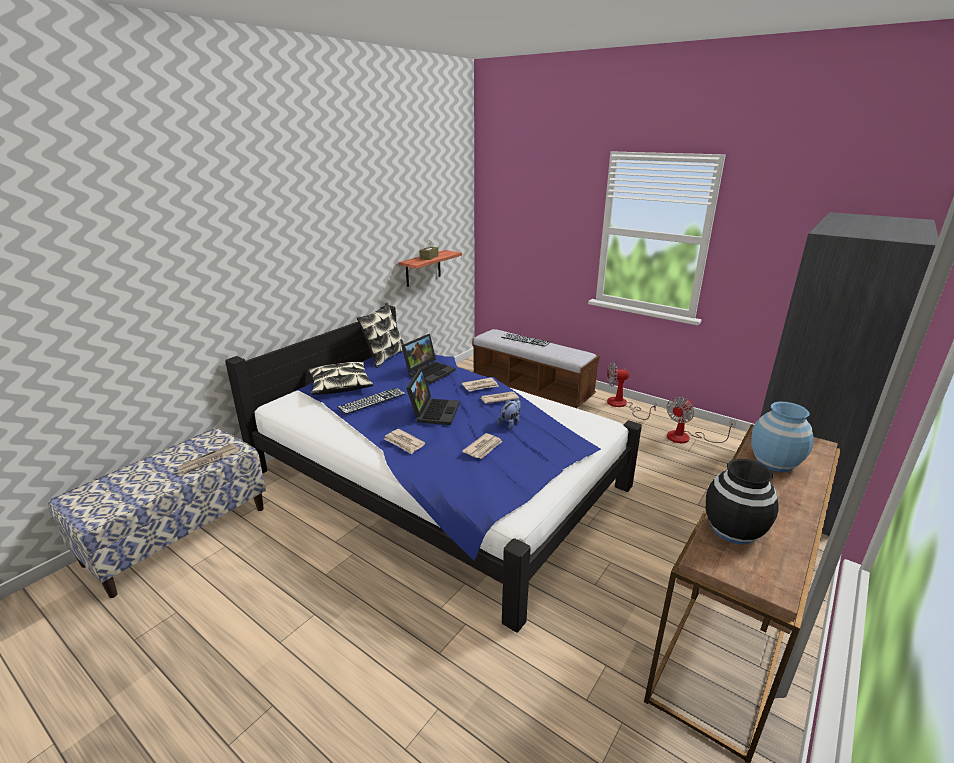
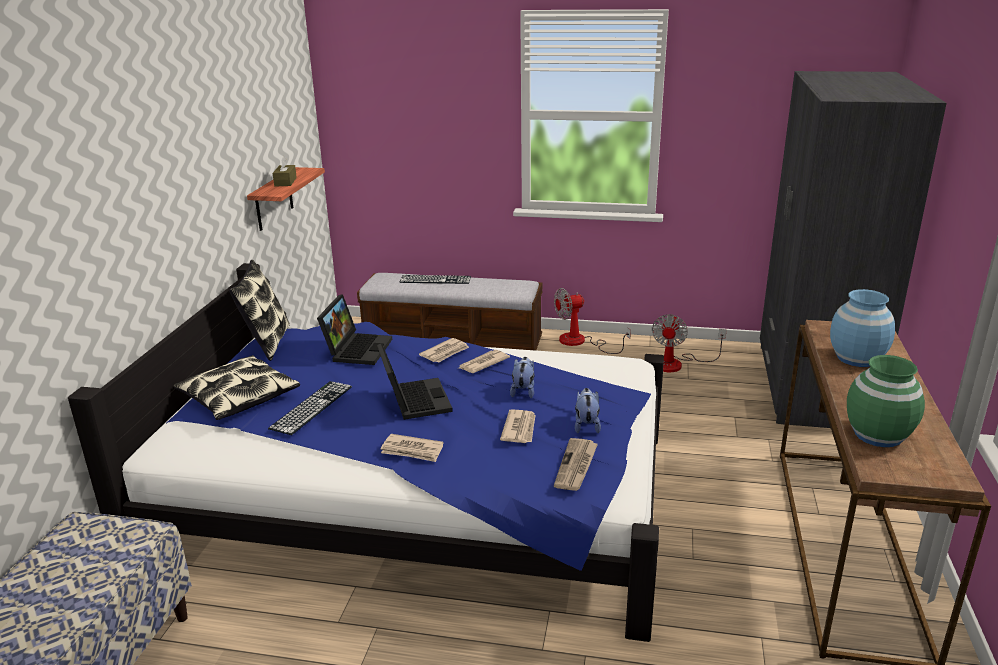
camera: 25 degrees left, 0 degrees up
(209, 460) = (112, 561): newspaper -> newspaper (576, 466)
(533, 458) = (586, 425): none -> plush toy
(734, 530) = (878, 435): black vase -> green vase

